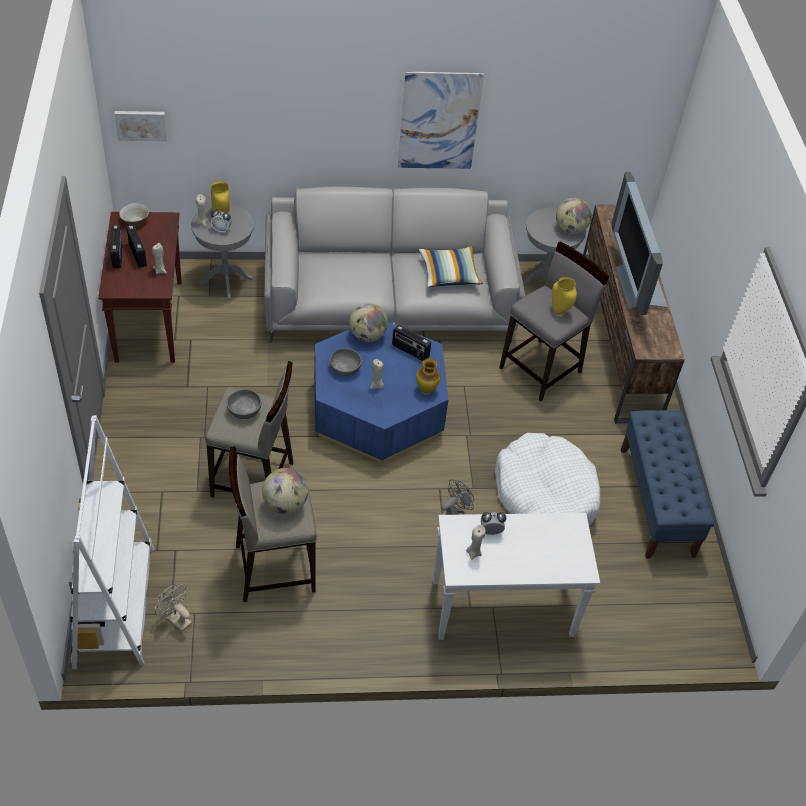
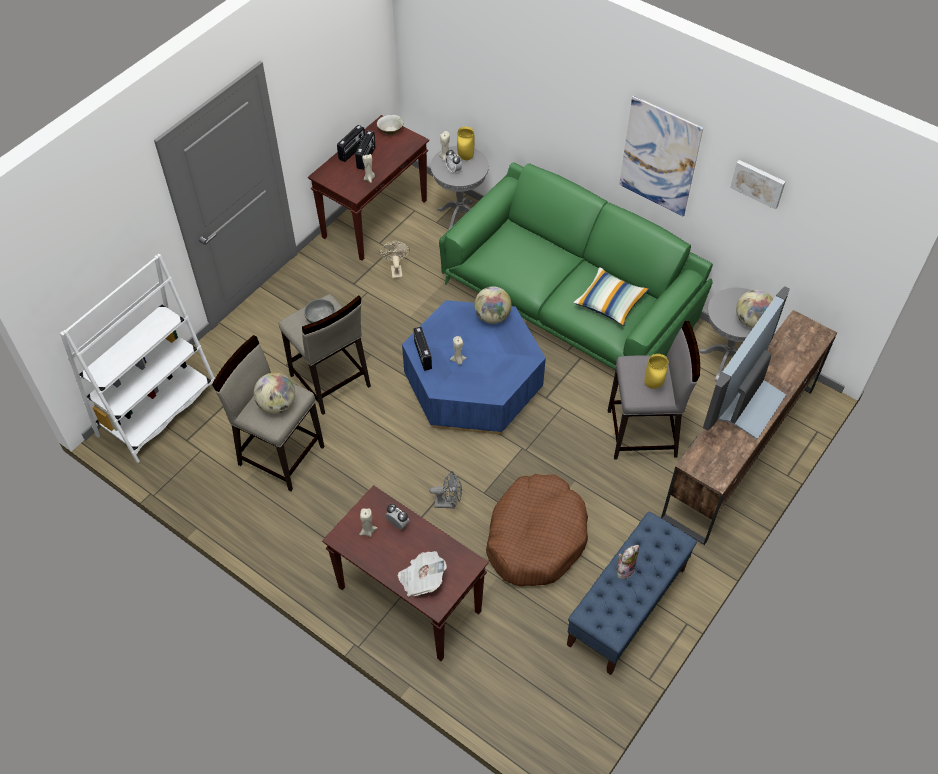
camera: 45 degrees right, 5 degrees up
(141, 124) = (422, 51): picture -> picture (758, 183)
(176, 619) = (186, 446): beige fan -> beige fan (396, 270)
(345, 368) = (448, 332): grey bowl -> none
(389, 303) = (570, 304): grey sofa -> green sofa
(410, 351) = (513, 349): radio -> radio (422, 355)
(426, 390) = (493, 387): vase -> none
(501, 609) = (408, 599): white console table -> brown console table
(545, 495) = (535, 537): white dog bed -> brown dog bed
(553, 560) = (421, 579): none -> newspaper
(660, 462) = (624, 569): none -> plush toy

